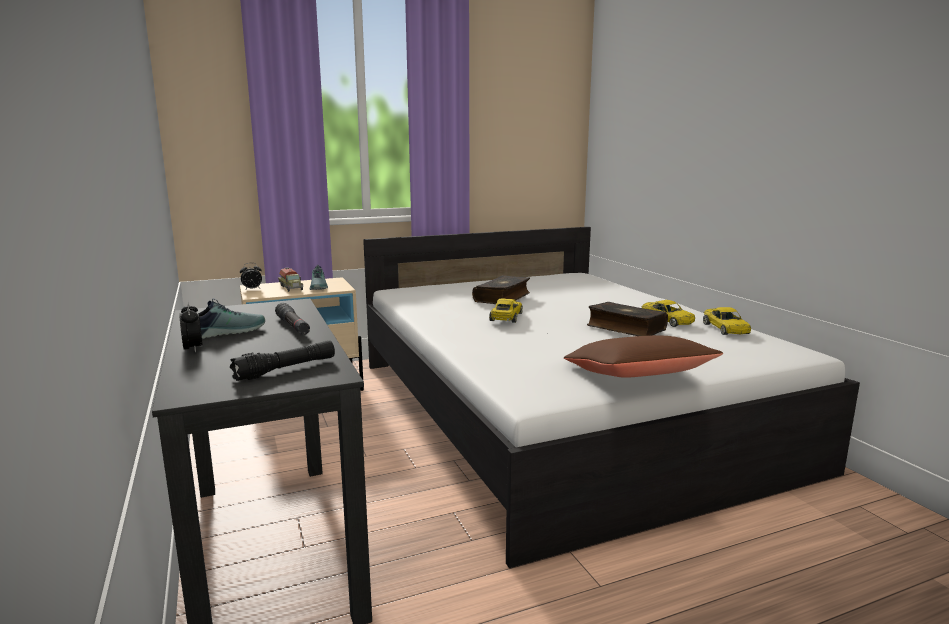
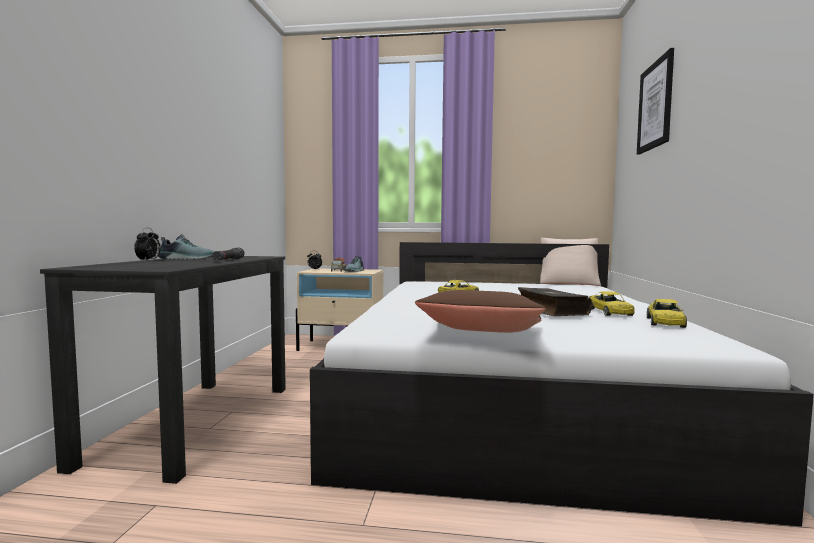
camera: 30 degrees right, 10 degrees down
(286, 369) = (153, 266): black flashlight -> none
(503, 298) = (483, 288): book -> none
(554, 272) = (568, 283): none -> beige pillow
(659, 89) = (655, 105): none -> picture

